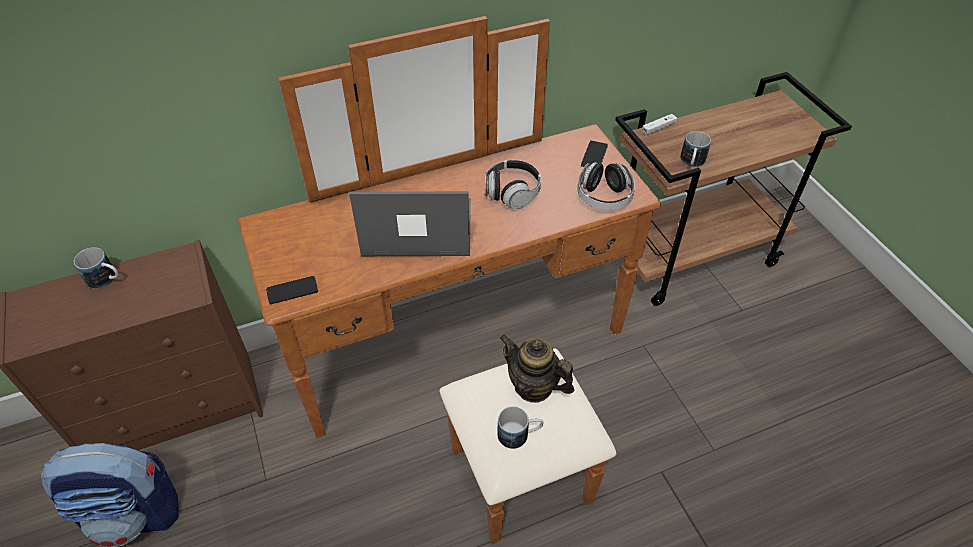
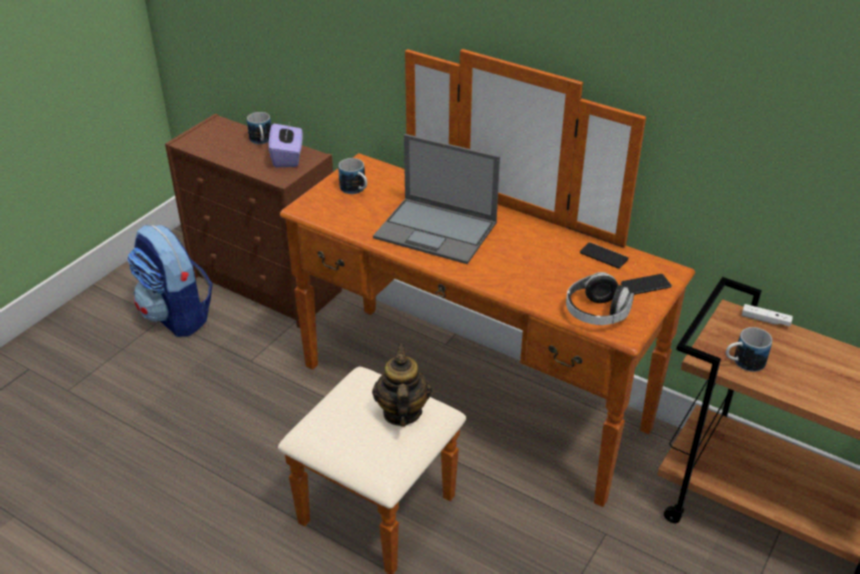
camera: 55 degrees right, 10 degrees down
(162, 273) = (288, 157): none -> purple tissue box
(292, 290) = (316, 207): phone -> phone (603, 256)
(416, 228) = (437, 230): laptop -> laptop turned 150 degrees clockwise
(512, 193) = (536, 259): headphones -> none
(519, 435) = (346, 426): mug -> mug (356, 190)

